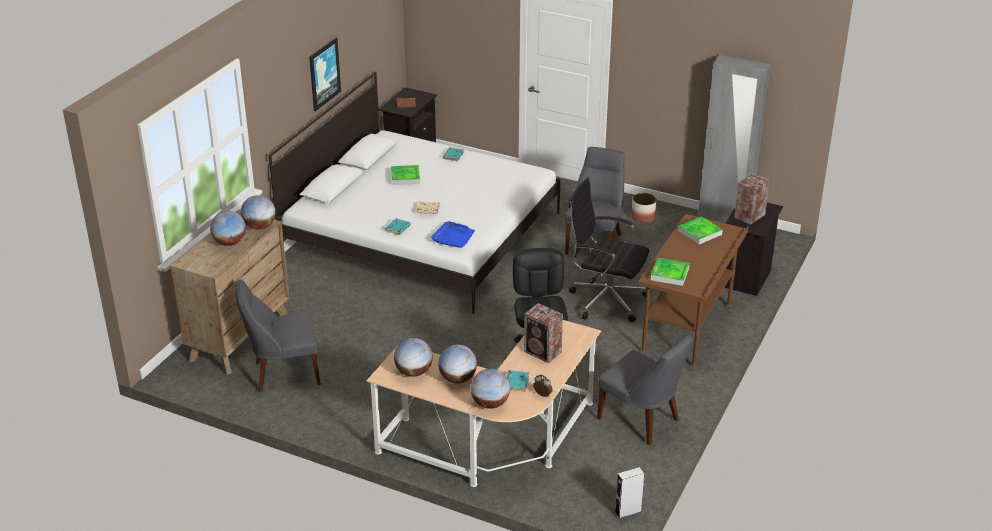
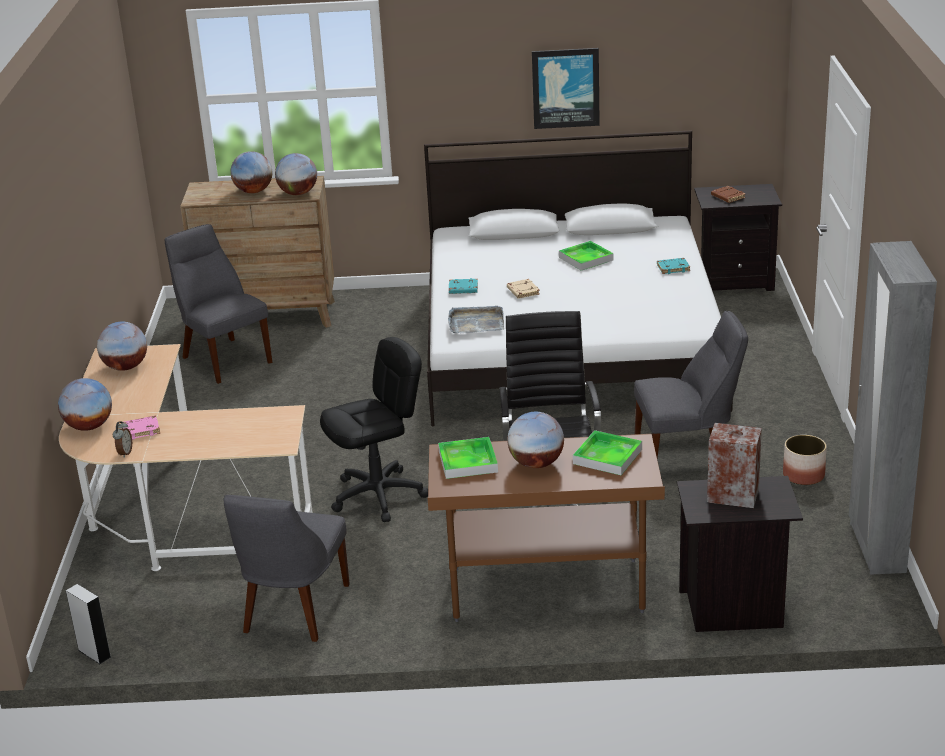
camera: 65 degrees right, 5 degrees down
(453, 237) = (475, 322): blue tray -> grey tray
(458, 379) = (128, 394): globe -> globe (536, 464)
(516, 382) = (141, 430): turquoise book -> pink book
(543, 352) = (217, 429): speaker -> none

